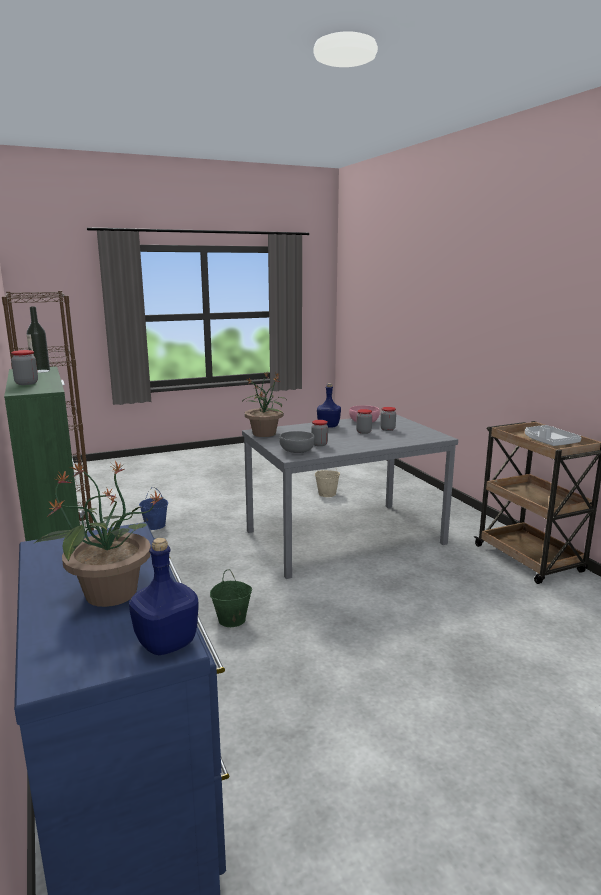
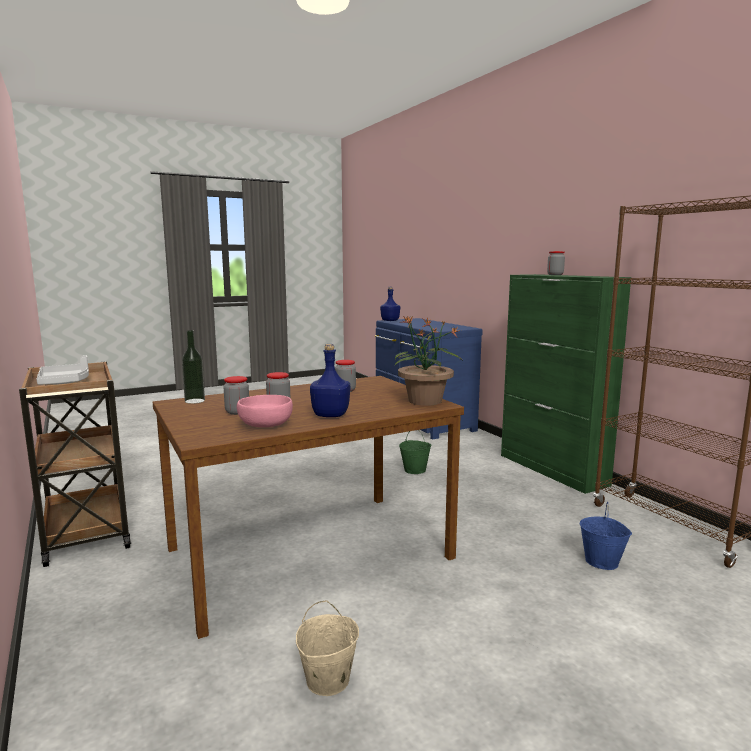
camera: 175 degrees right, 5 degrees down
(40, 371) = (590, 276): bottle -> bottle (194, 401)
(109, 593) = (420, 323): potted plant -> none
(297, 451) = (370, 383): grey bowl -> none
(344, 538) = (310, 552): grey dining table -> brown dining table

